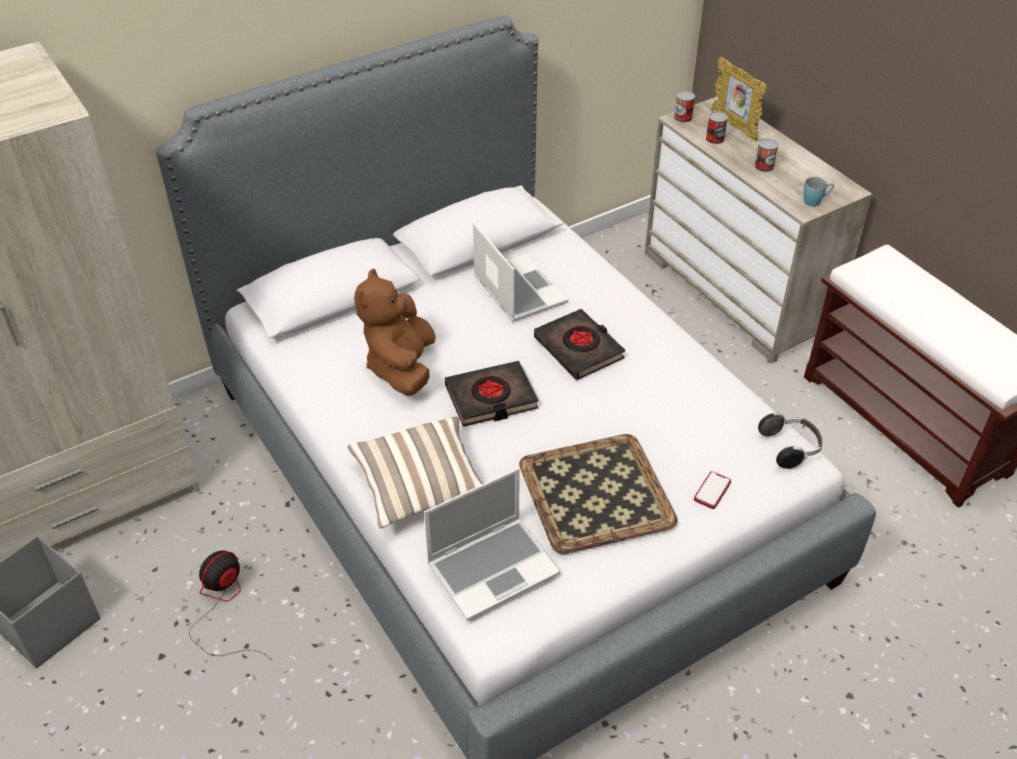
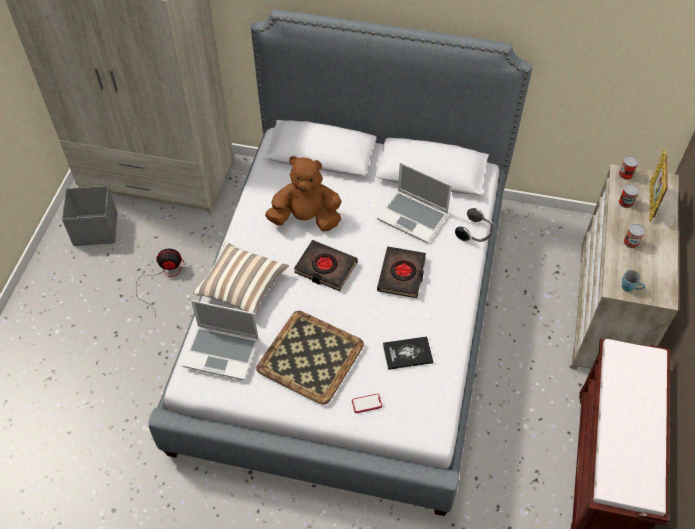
camera: 45 degrees right, 10 degrees up
(401, 367) = (306, 218): brown plush toy -> brown plush toy turned 45 degrees clockwise
(517, 290) = (413, 217): laptop -> laptop turned 105 degrees clockwise
(684, 414) = (407, 353): none -> book
(790, 448) = (437, 417): headphones -> headphones (475, 233)

